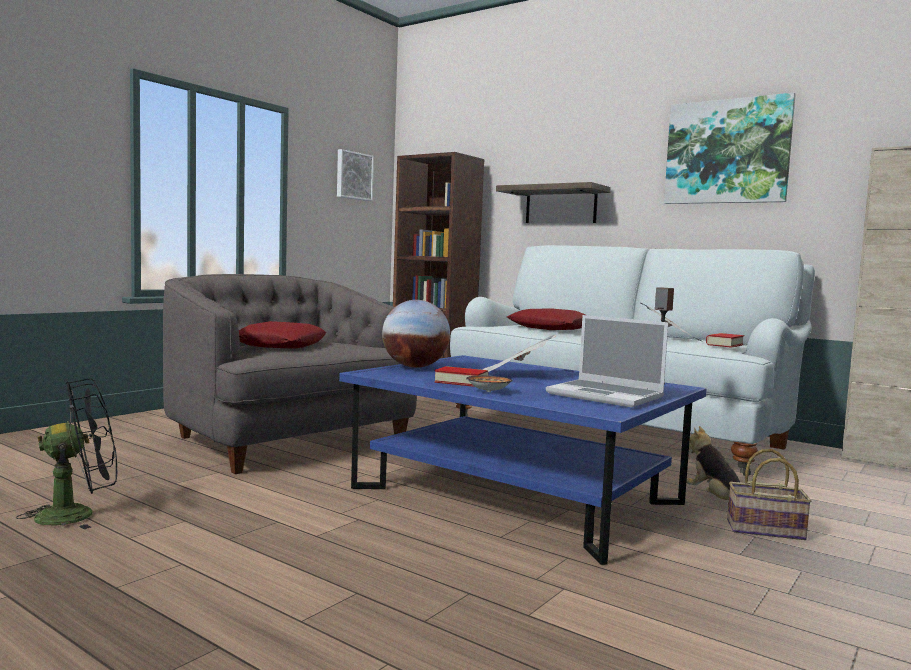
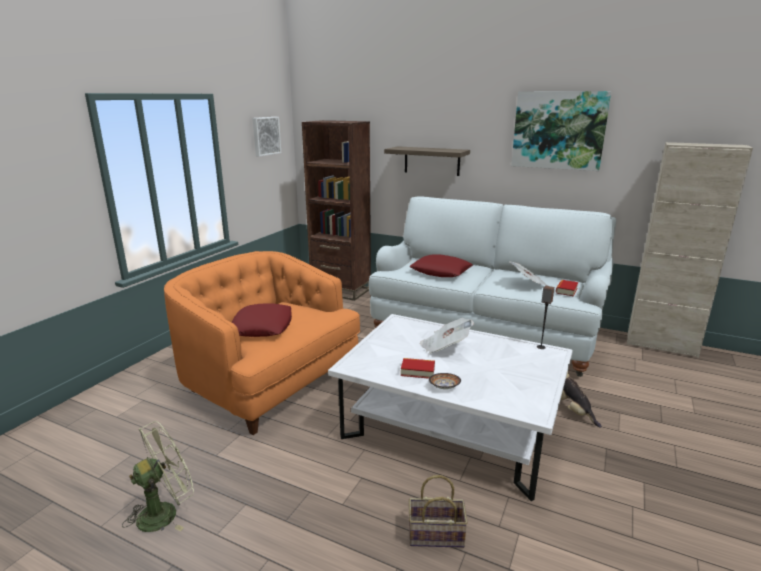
camera: 10 degrees left, 15 degrees up
(78, 514) = (165, 512): black fan -> green fan
(287, 440) = (270, 382): grey armchair -> orange armchair
(415, 367) = (373, 347): globe -> none
(516, 495) = (451, 427): blue coffee table -> white coffee table
(606, 396) = (521, 380): laptop -> none
(763, 530) = (609, 440): basket -> basket (434, 536)

